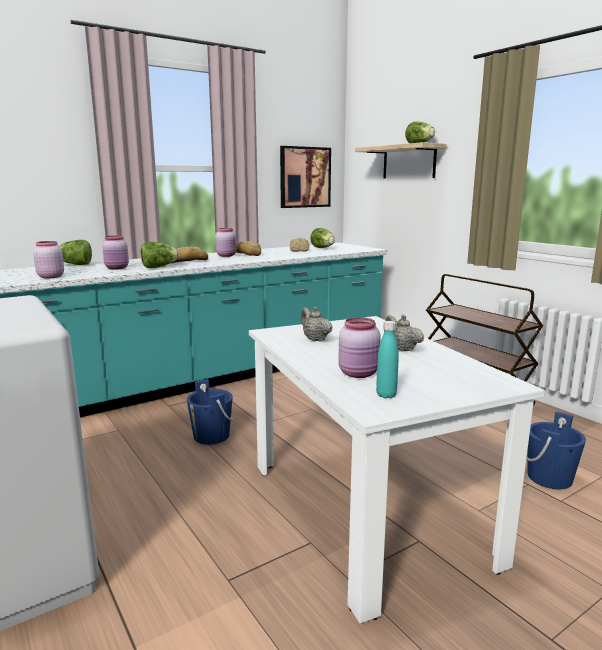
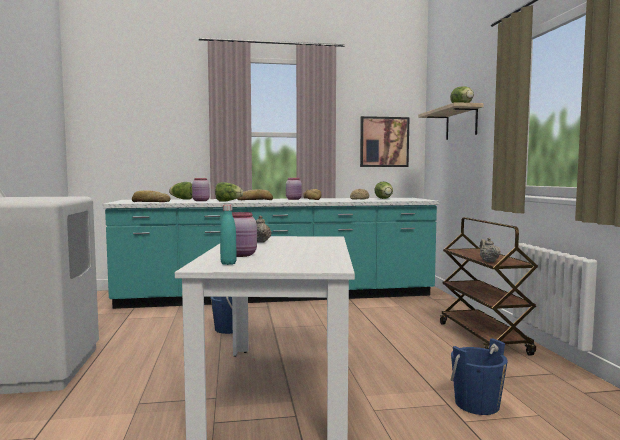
camera: 25 degrees right, 10 degrees down
(50, 277) = (150, 202): pink jar -> bread
(401, 349) = (308, 249): beige teapot -> beige teapot (488, 261)

